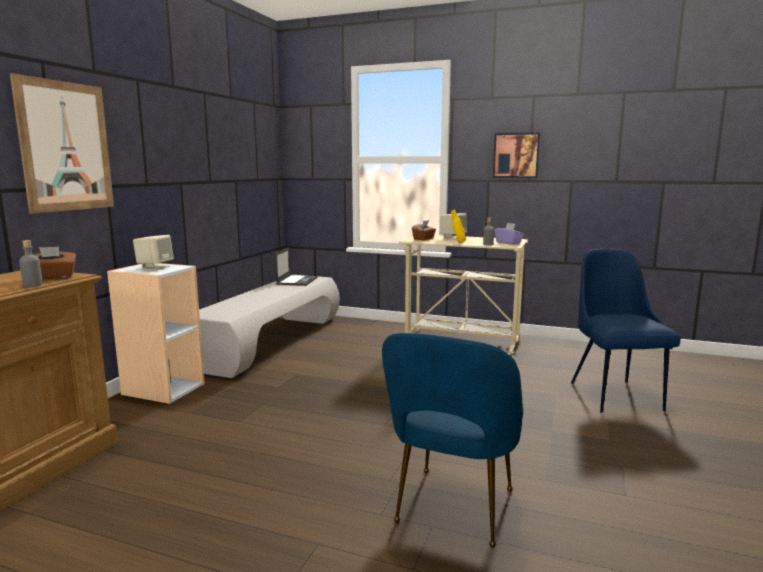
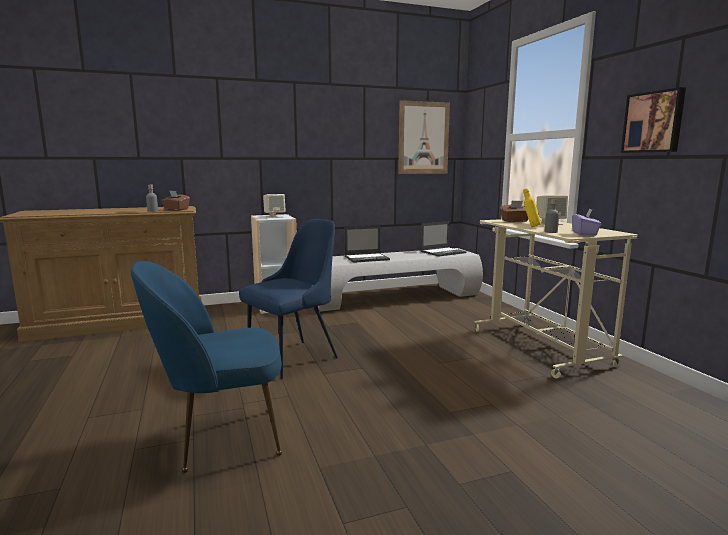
camera: 50 degrees right, 0 degrees up
(66, 147) = (228, 131): picture -> picture (423, 138)
(249, 301) = (367, 258): none -> laptop
(613, 396) = (588, 459): blue chair -> blue chair (293, 358)

